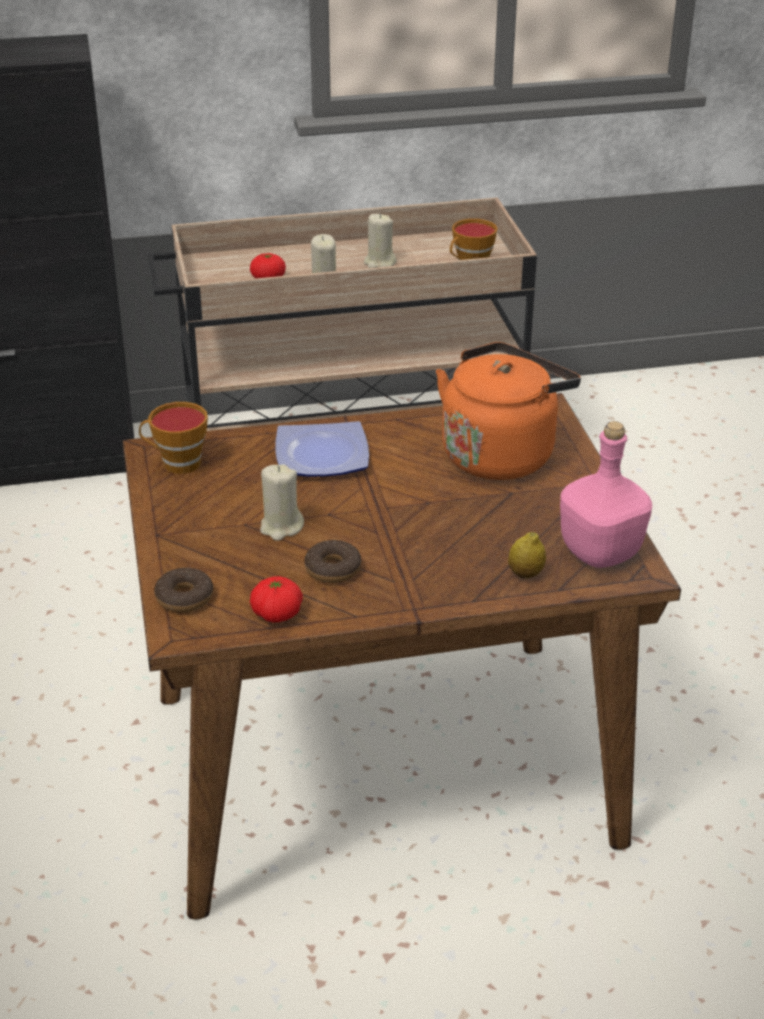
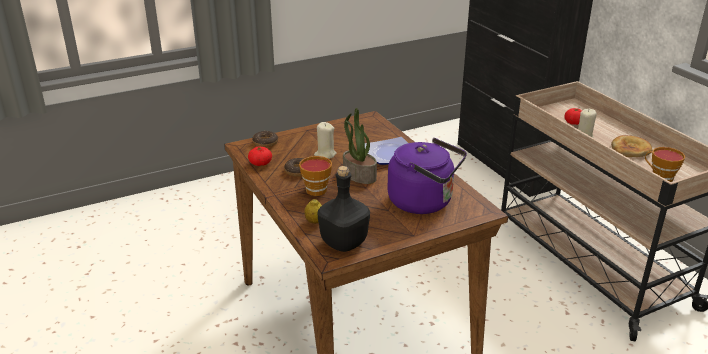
camera: 75 degrees right, 5 degrees down
(176, 463) = (363, 124): cup -> cup (315, 189)
(379, 262) = (630, 149): beige candle -> bread
(383, 502) = (358, 175): none -> potted plant
(501, 454) = (424, 202): orange kettle -> purple kettle
(599, 553) = (343, 242): pink bottle -> black bottle

